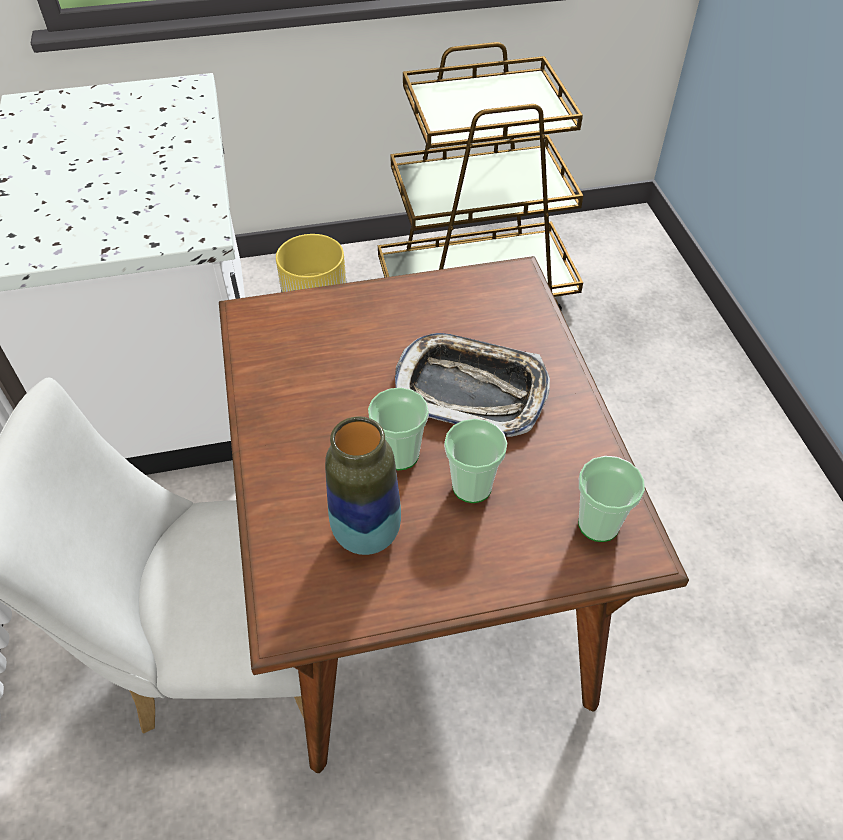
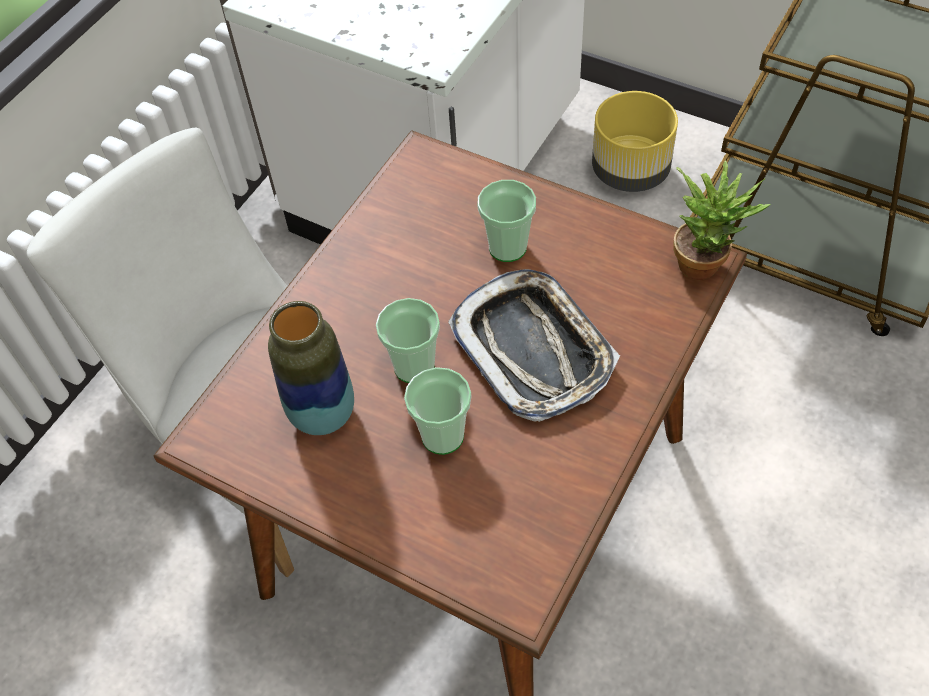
camera: 45 degrees right, 5 degrees up
(518, 273) = (706, 262): none -> potted plant
(598, 524) = (511, 547): cup -> cup (507, 247)

